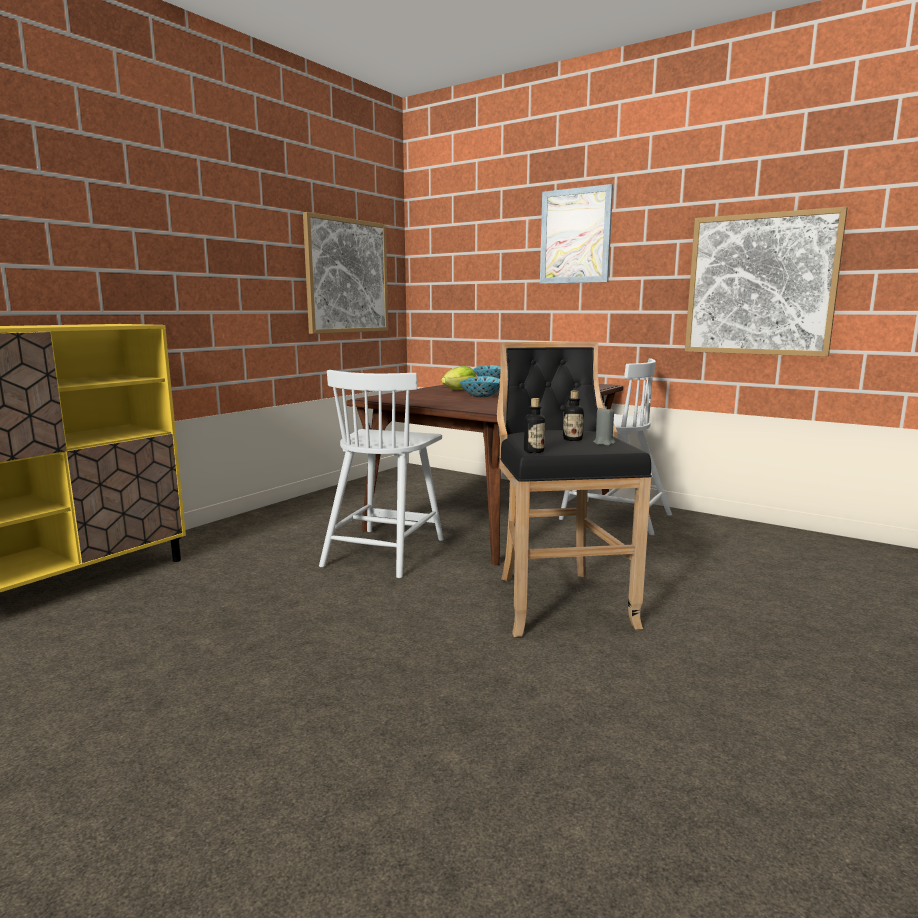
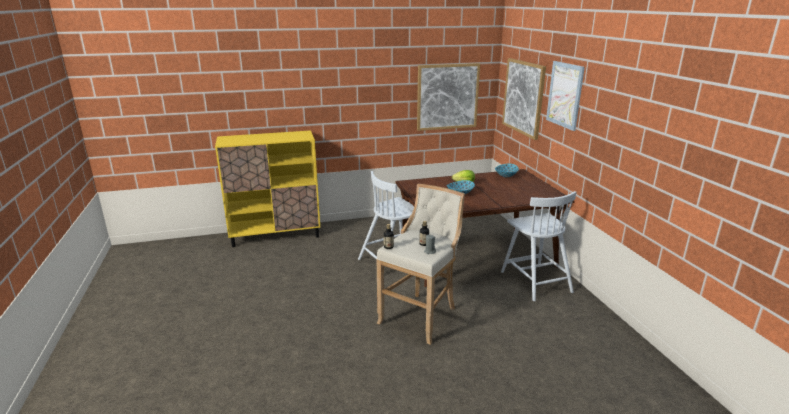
camera: 40 degrees right, 10 degrees up
(558, 600) = (421, 315): black stool -> beige stool
(760, 285) = (642, 163): picture -> picture (523, 97)

